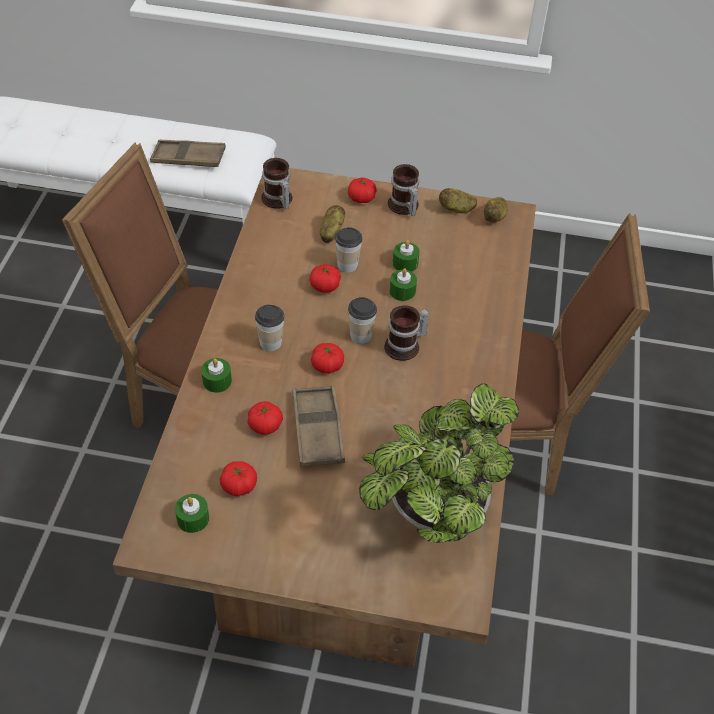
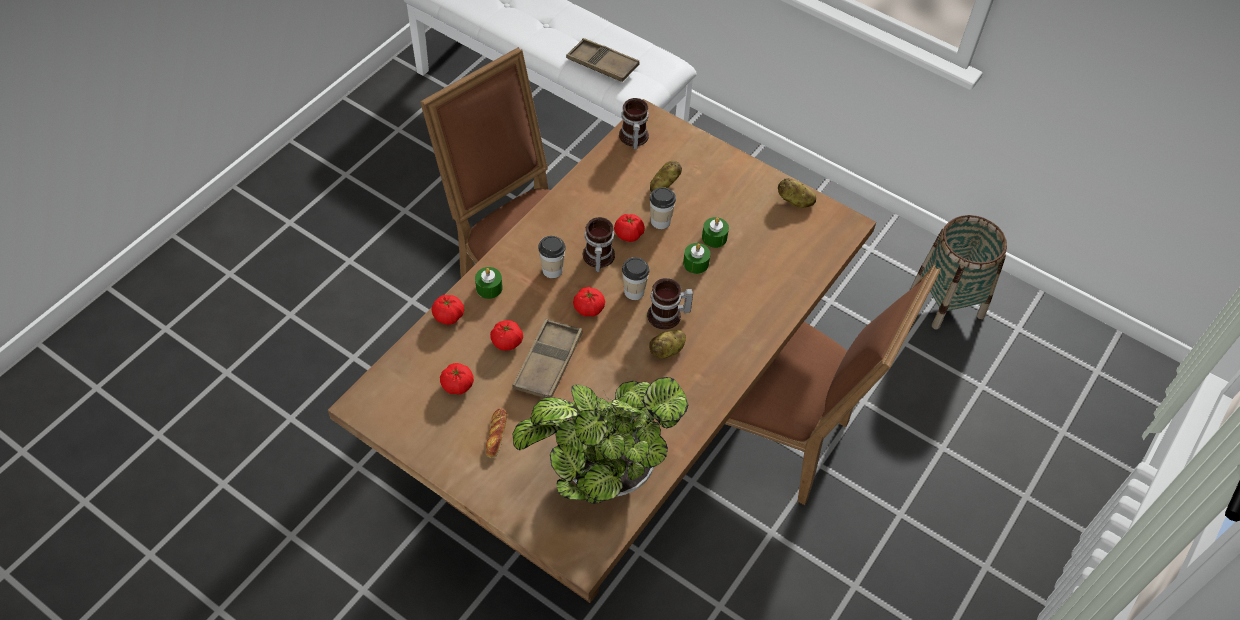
camera: 25 degrees right, 5 degrees up
(193, 518) = (407, 398): green candle -> none
(307, 519) = (496, 435): none -> bread
(361, 198) = (711, 161): tomato -> tomato (448, 316)
(403, 207) = (745, 182): mug -> mug (597, 258)
(495, 217) = (827, 221): potato -> potato (667, 351)
(571, 279) = (947, 302): none -> basket

